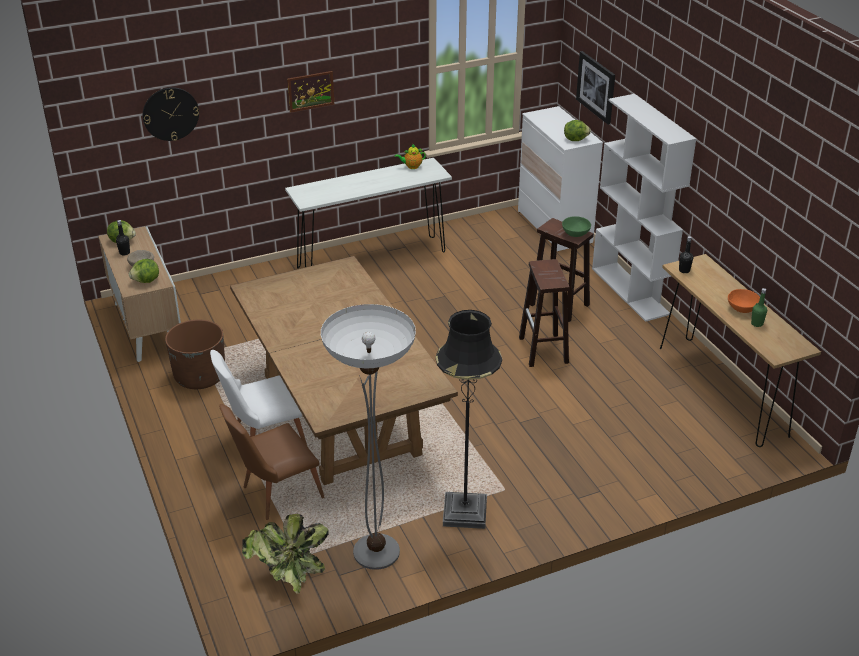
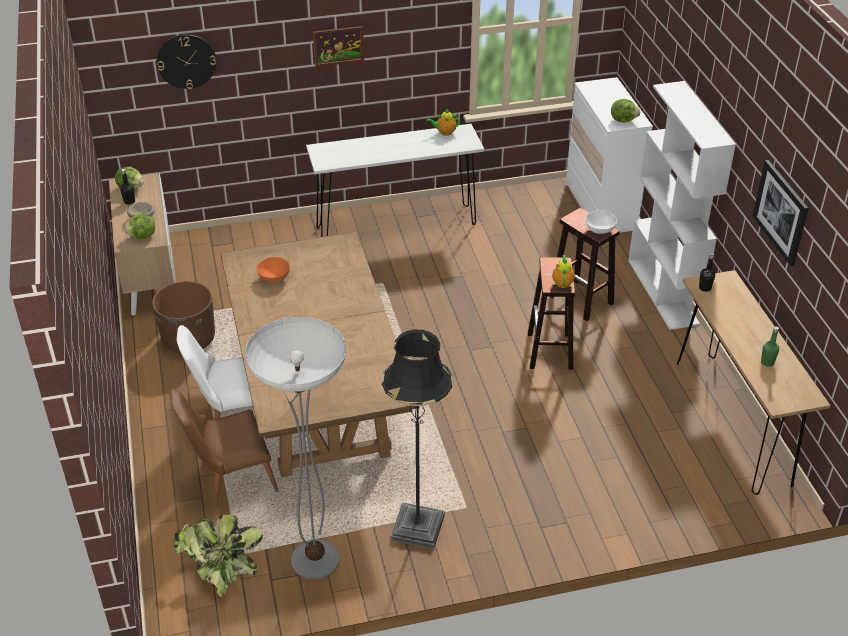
camera: 10 degrees right, 5 degrees up
(556, 279) = (562, 282): none -> teapot
(575, 234) = (599, 230): green bowl -> white bowl
(596, 87) = (652, 65): picture -> picture (781, 212)
(742, 309) = (756, 342): orange bowl -> orange bowl (274, 278)

